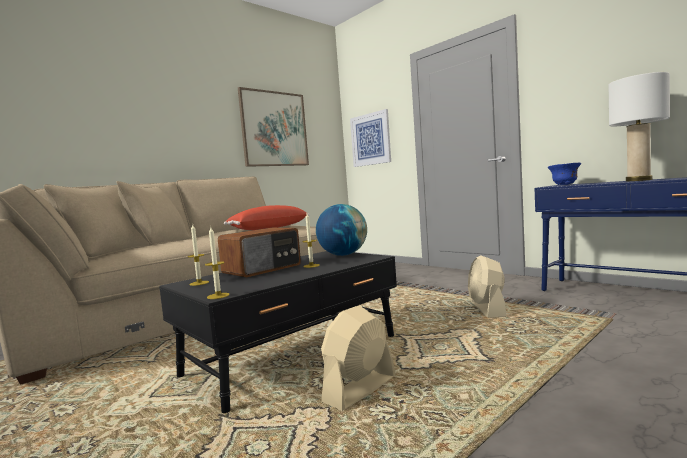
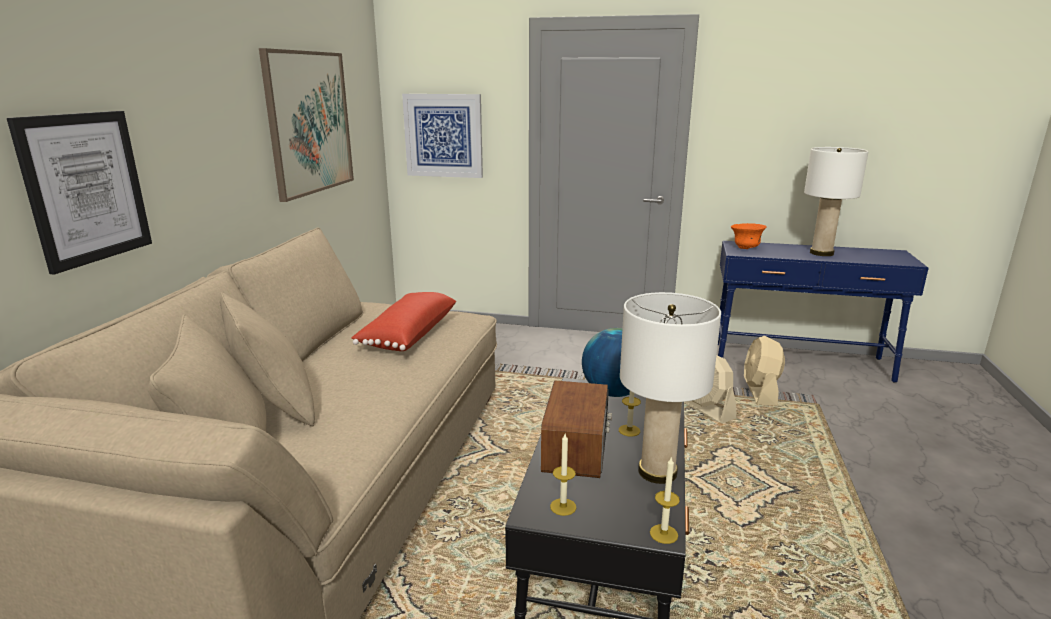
camera: 35 degrees left, 15 degrees up
(114, 136) = (86, 188): none -> picture
(282, 278) = (658, 472): none -> white table lamp
(360, 389) = (741, 569): beige fan -> beige fan (760, 392)
(564, 184) = (746, 248): blue bowl -> orange bowl

